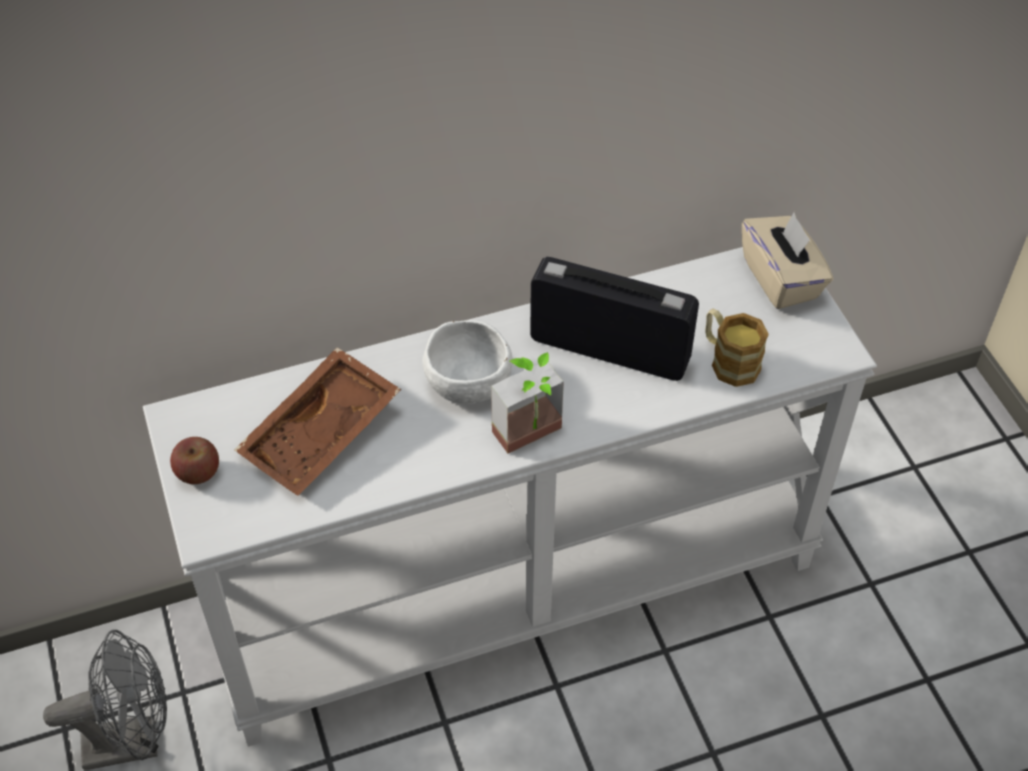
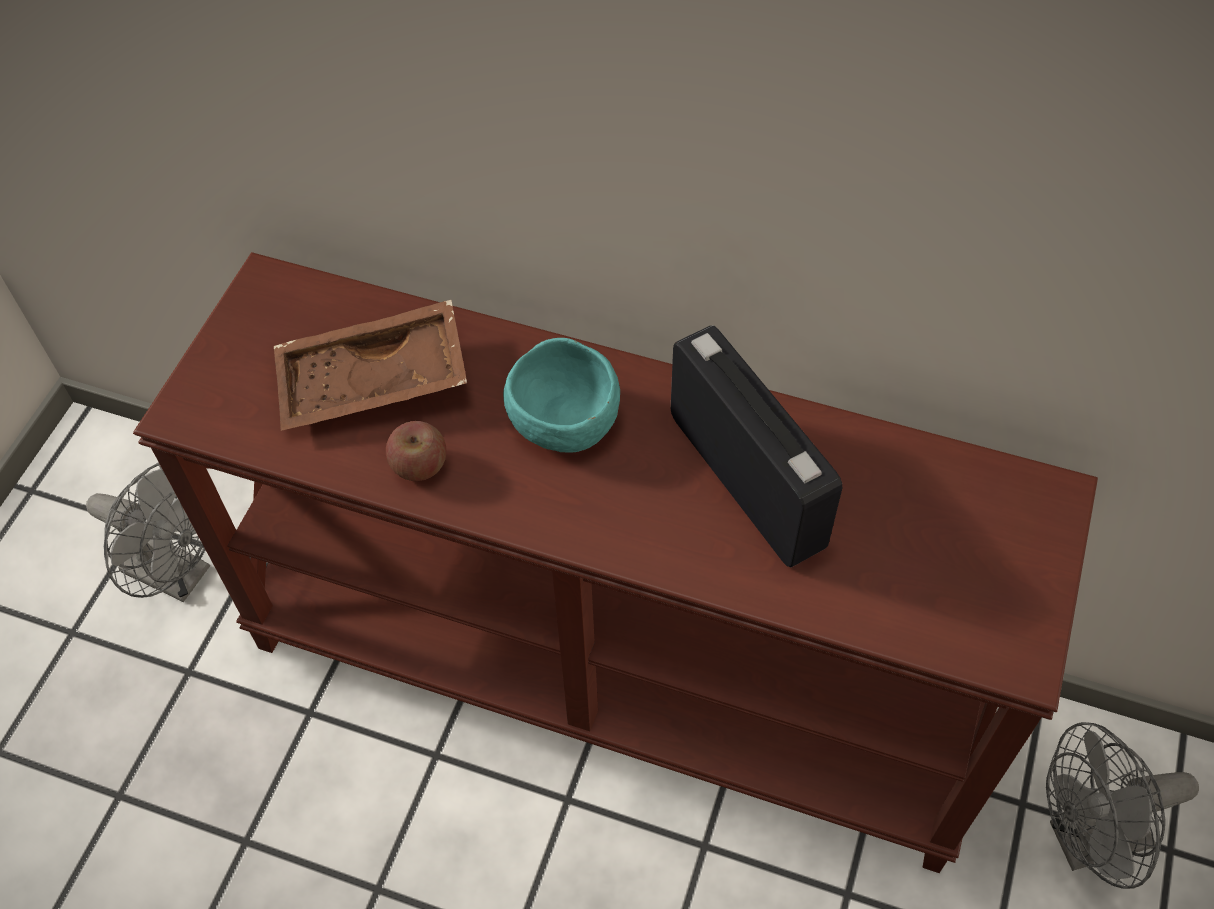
camera: 40 degrees right, 5 degrees up
(198, 472) = (232, 348): apple -> apple (419, 465)
(470, 381) = (565, 421): white bowl -> turquoise bowl
(514, 584) = (616, 667): white console table -> brown console table
(533, 439) = (568, 527): potted plant -> none
(728, 361) = (871, 582): mug -> none
(781, 279) = (1032, 525): beige tissue box -> none
(869, 493) = (1085, 841): none -> grey fan

